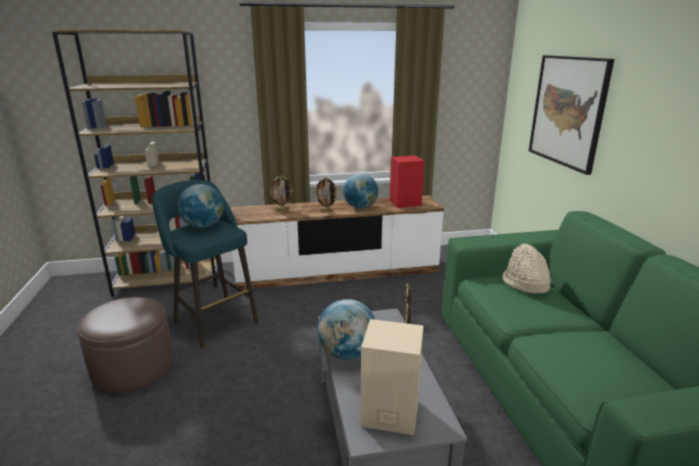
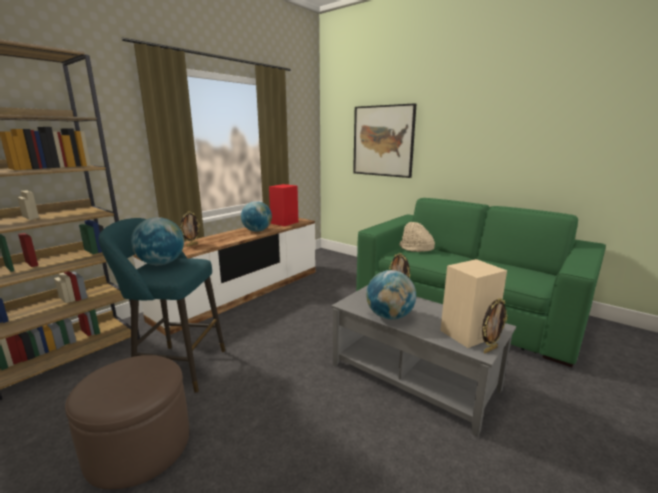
camera: 40 degrees left, 5 degrees down
(326, 211) = (234, 238): picture frame -> picture frame (489, 349)

